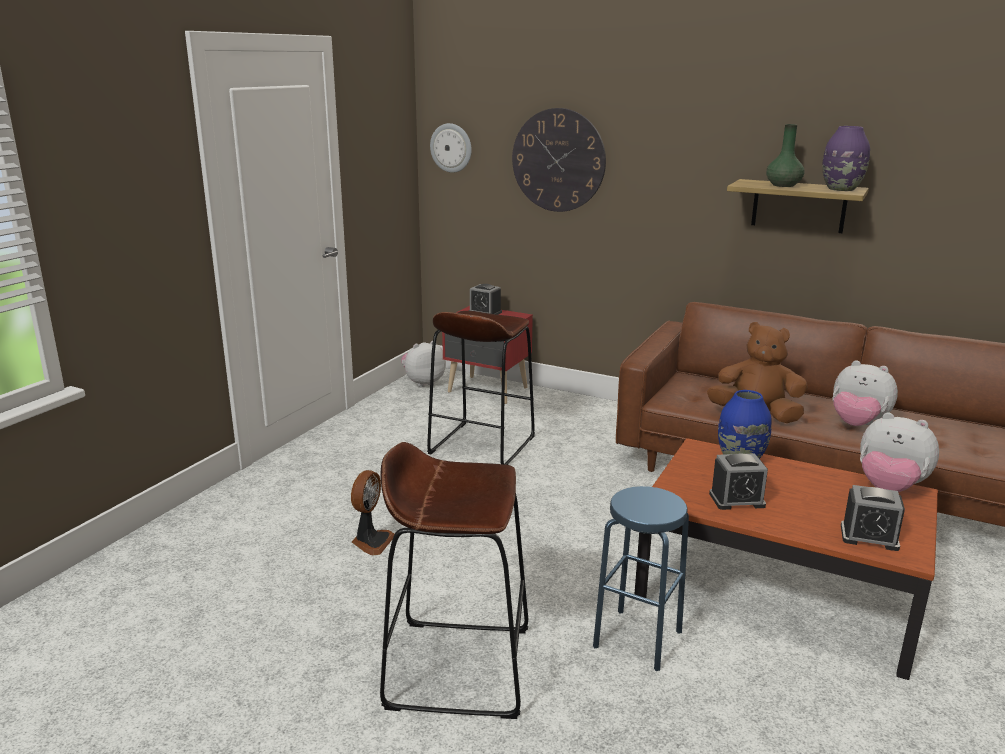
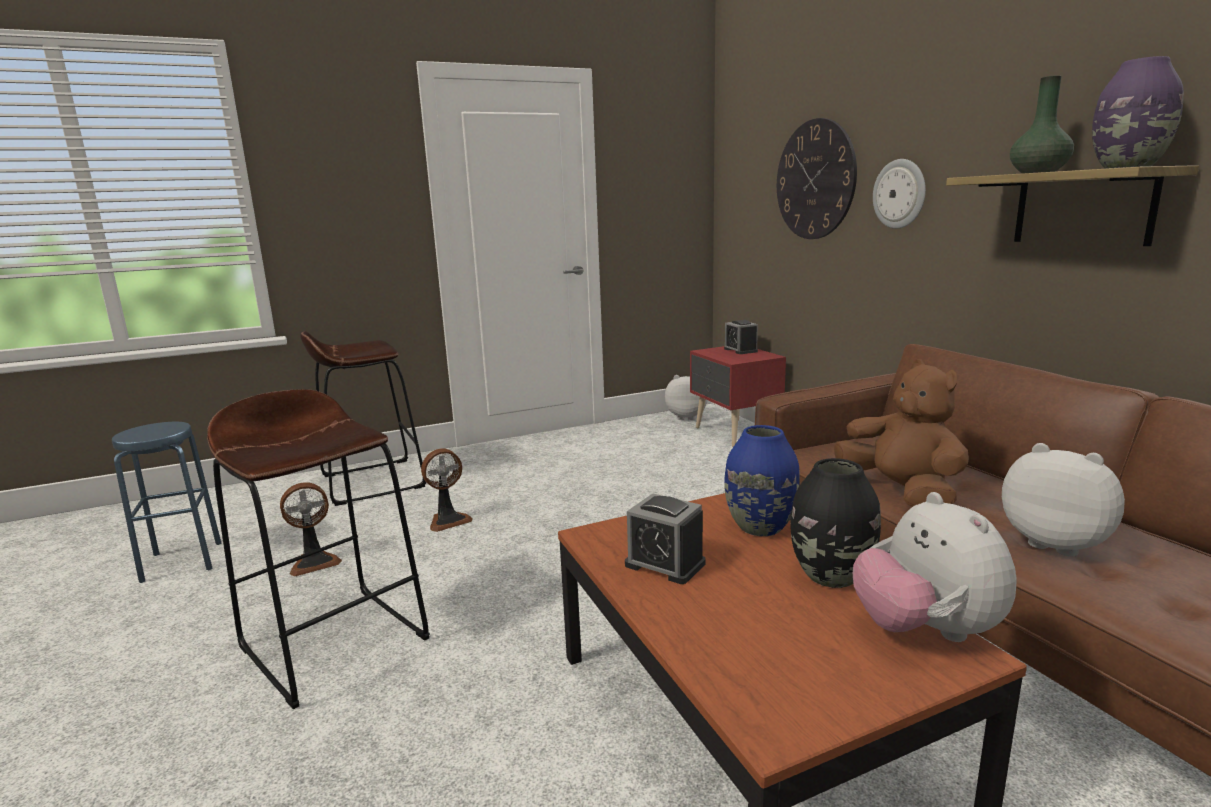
camera: 40 degrees right, 5 degrees down
(311, 623) = (314, 562): none -> fan
(451, 148) = (735, 179): wall clock -> wall clock (900, 194)
(481, 445) = (655, 474): brown stool -> brown stool (372, 481)
(638, 639) = (505, 698): blue stool -> blue stool (182, 561)
(816, 476) = (831, 576): none -> black vase
(857, 424) = (1056, 543): plush toy -> plush toy turned 150 degrees clockwise
(869, 537) = (756, 675): alarm clock -> none

